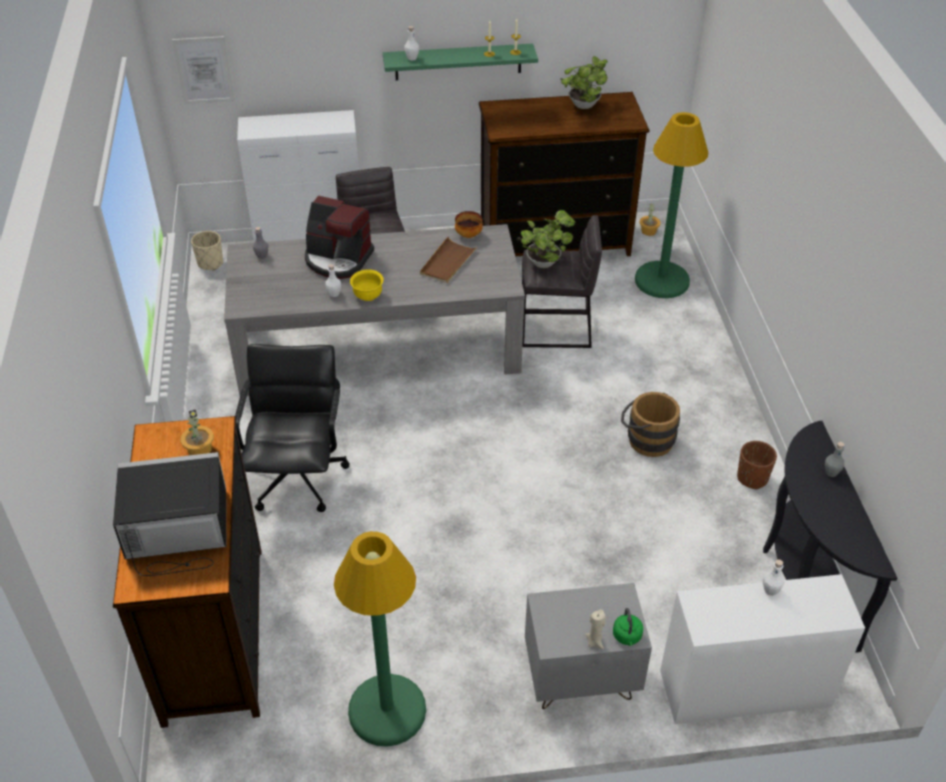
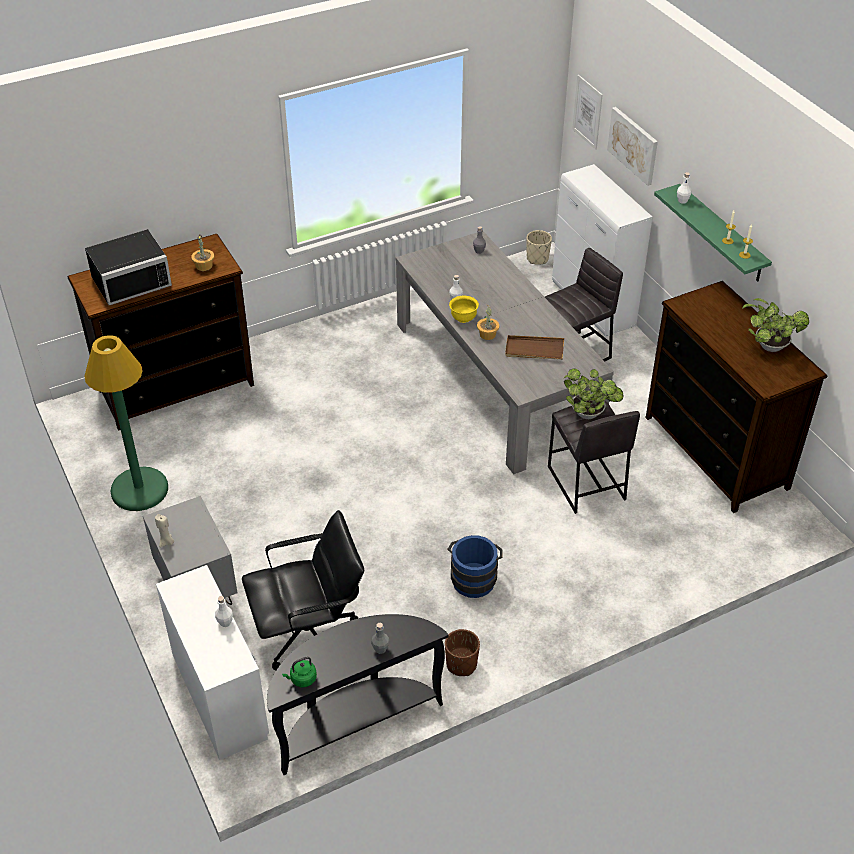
camera: 70 degrees right, 0 degrees up
(176, 531) = (130, 280): black microwave -> black microwave turned 90 degrees clockwise
(296, 58) = (633, 145): none -> picture
(298, 477) = (330, 381): black office chair -> black office chair (309, 635)
(338, 259) = (500, 289): coffee machine -> none
(468, 235) = (580, 352): bowl -> none
(627, 637) = (176, 560): green kettle -> green kettle (302, 679)
(646, 439) = (474, 577): brown bucket -> blue bucket
(648, 231) = (785, 519): potted plant -> potted plant (487, 335)
(662, 281) = (709, 545): green floor lamp -> none

